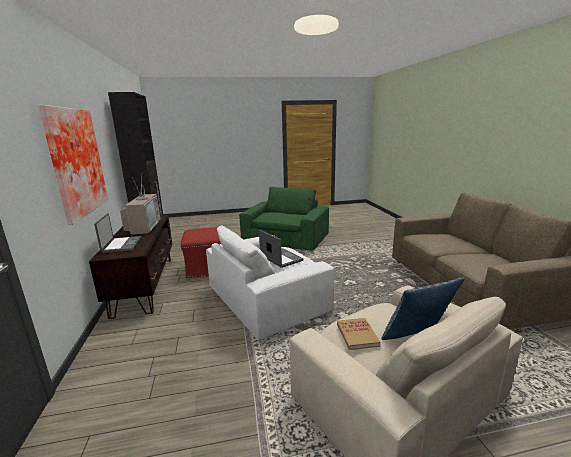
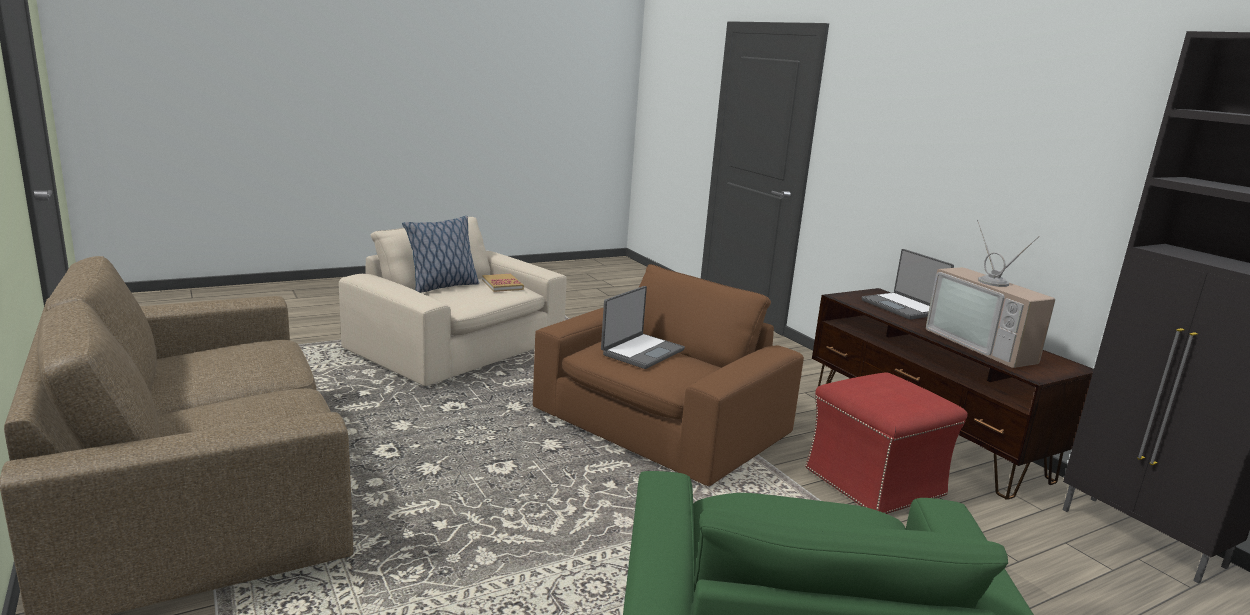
camera: 160 degrees right, 0 degrees up
(74, 162) = (948, 159): picture -> none
(267, 298) = (659, 424): white armchair -> brown armchair
(280, 259) = (641, 352): laptop -> laptop turned 90 degrees counterclockwise

